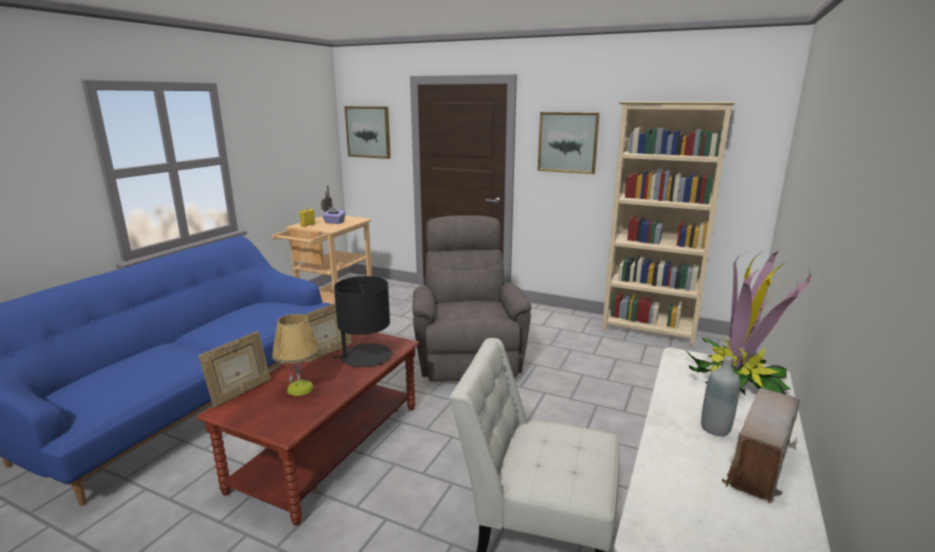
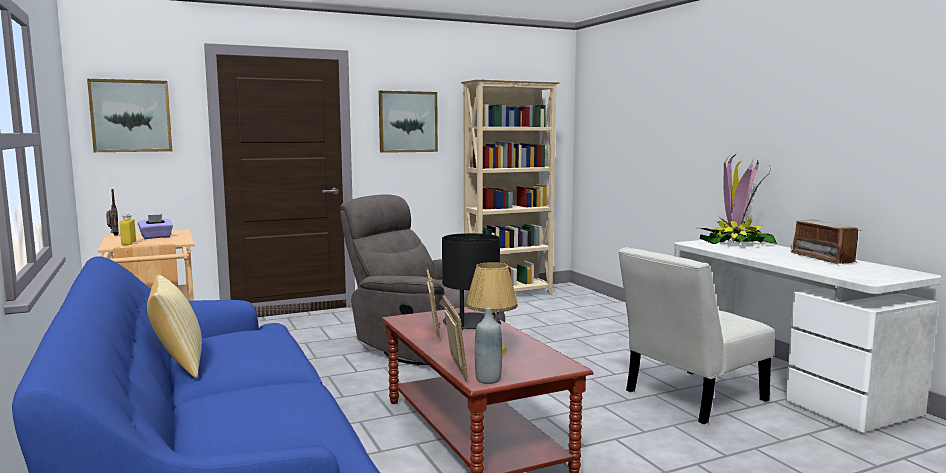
camera: 50 degrees left, 10 degrees down
(210, 318) = (178, 365): none -> pillow
(715, 428) = (781, 255): grey bottle -> grey bottle (488, 379)

